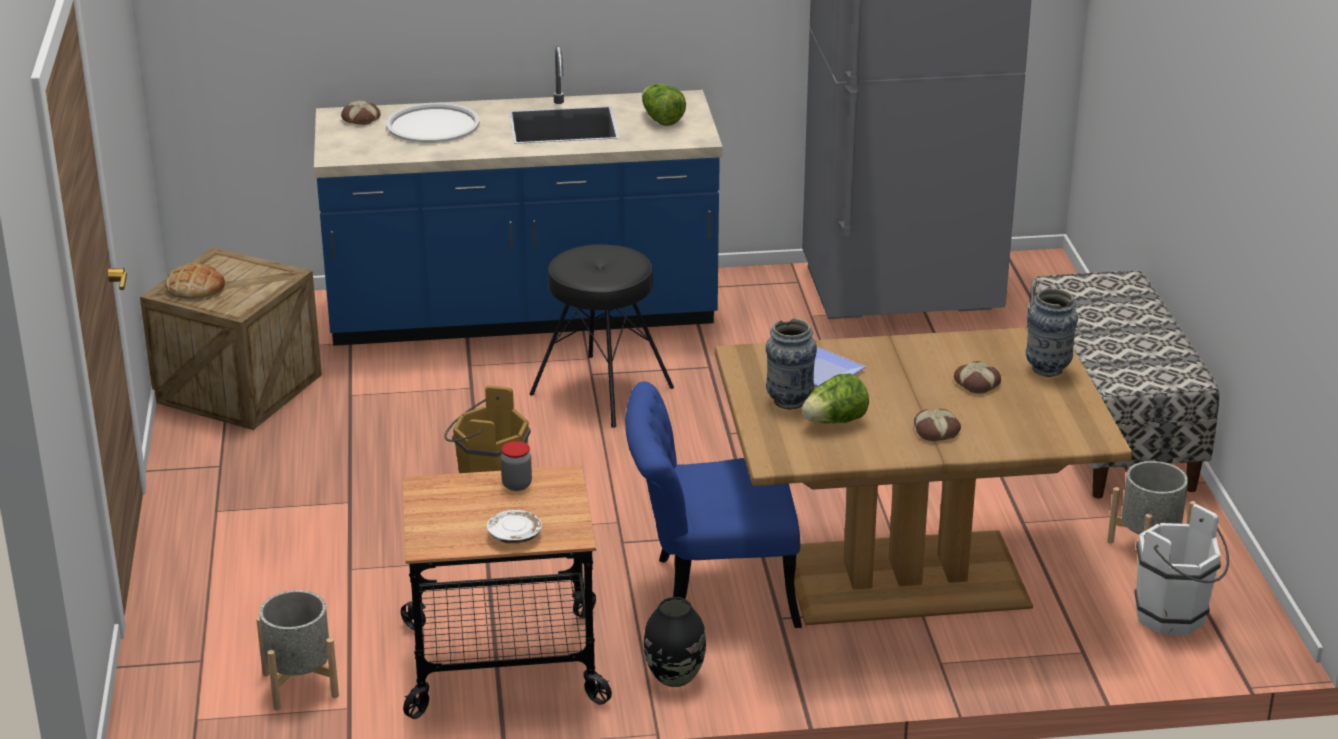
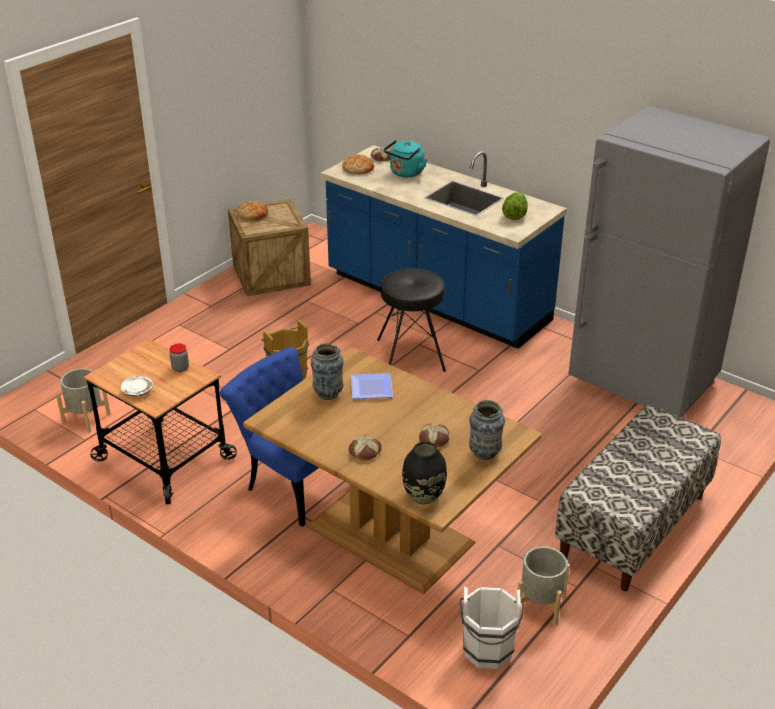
camera: 45 degrees right, 5 degrees up
(356, 143) = (358, 168): none -> bread
(433, 125) = (405, 173): white tray -> turquoise kettle
(674, 677) = (214, 512): black vase -> black vase (423, 496)
(835, 421) = (328, 417): lettuce -> none

